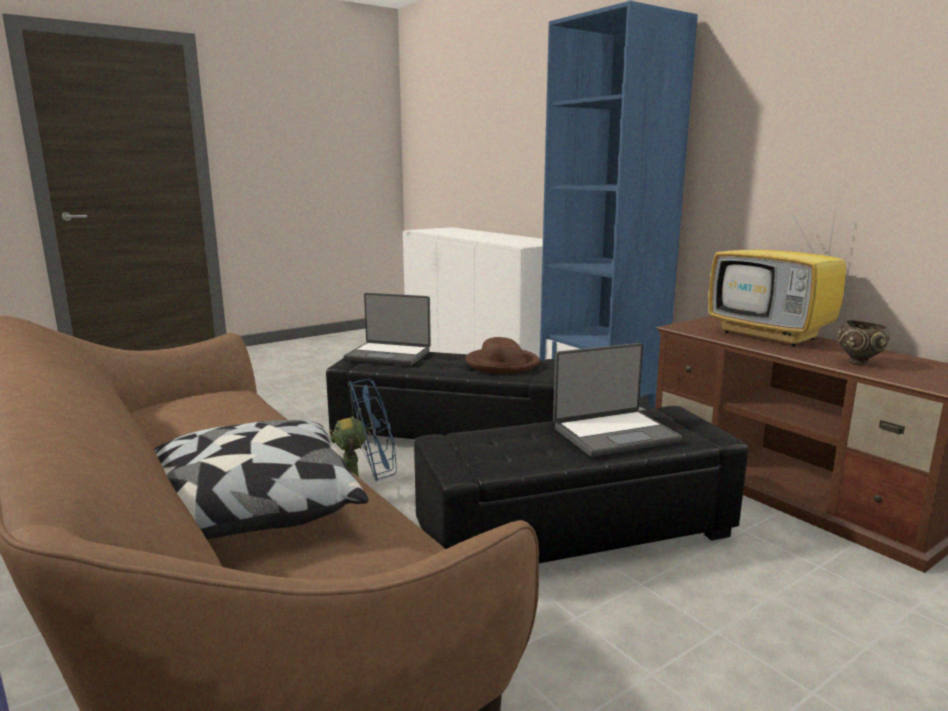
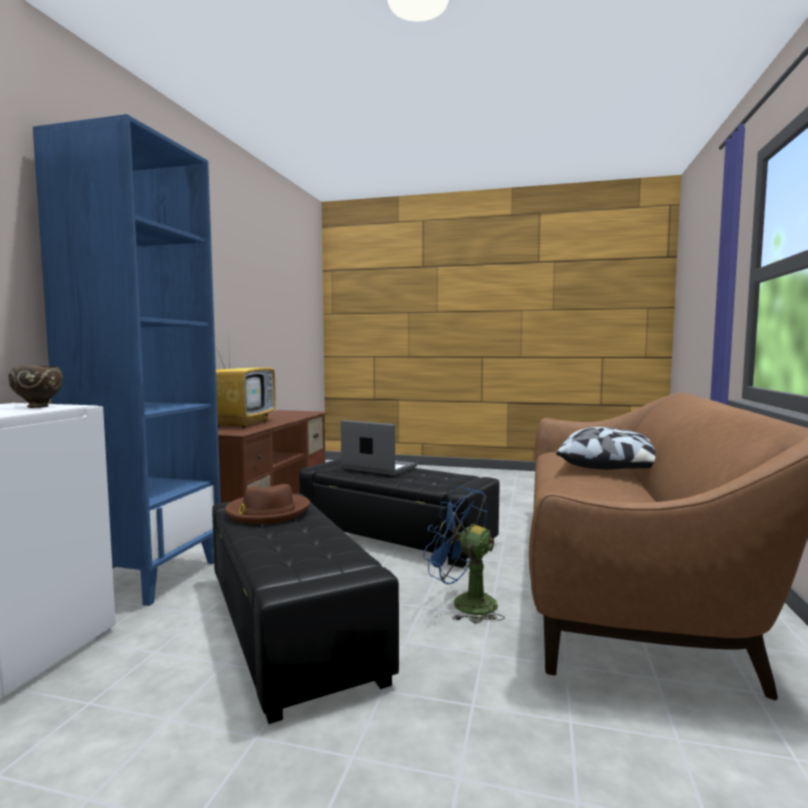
camera: 130 degrees left, 10 degrees down
(389, 355) = (298, 562): laptop -> none
(859, 363) = (288, 416): brown bowl -> brown bowl (38, 406)

